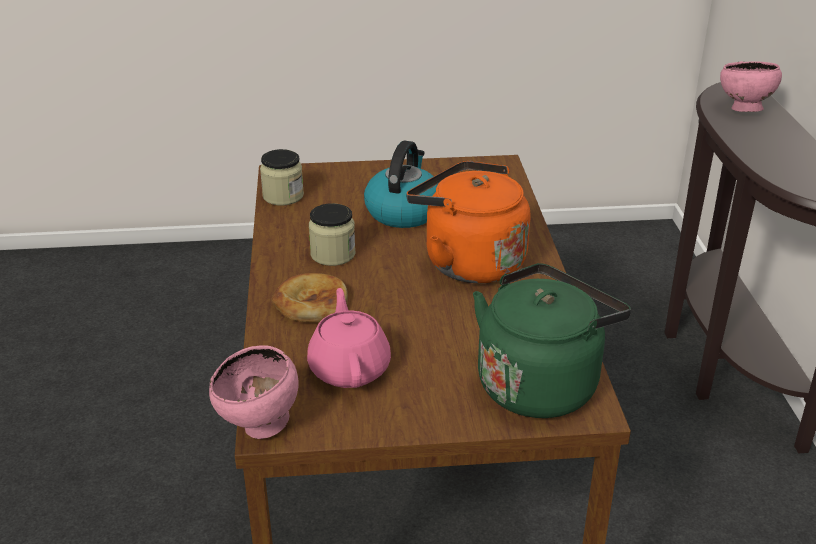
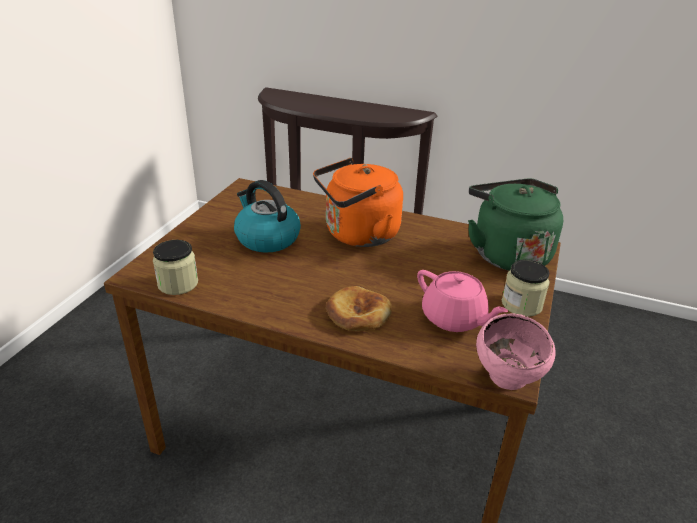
camera: 65 degrees left, 0 degrees up
(333, 254) = (297, 285): jar -> jar (521, 304)
(349, 368) = (454, 318): pink teapot -> pink teapot turned 150 degrees counterclockwise
(743, 110) = (301, 101): pink bowl -> none

